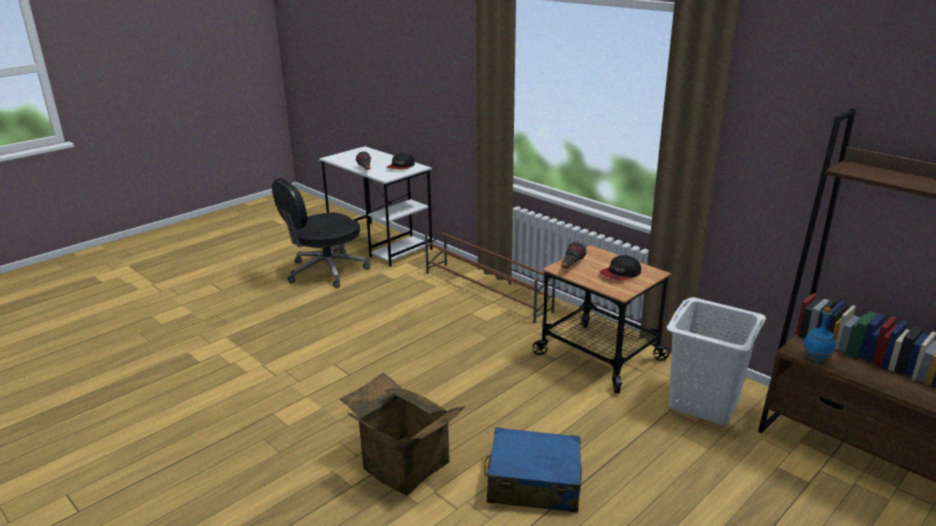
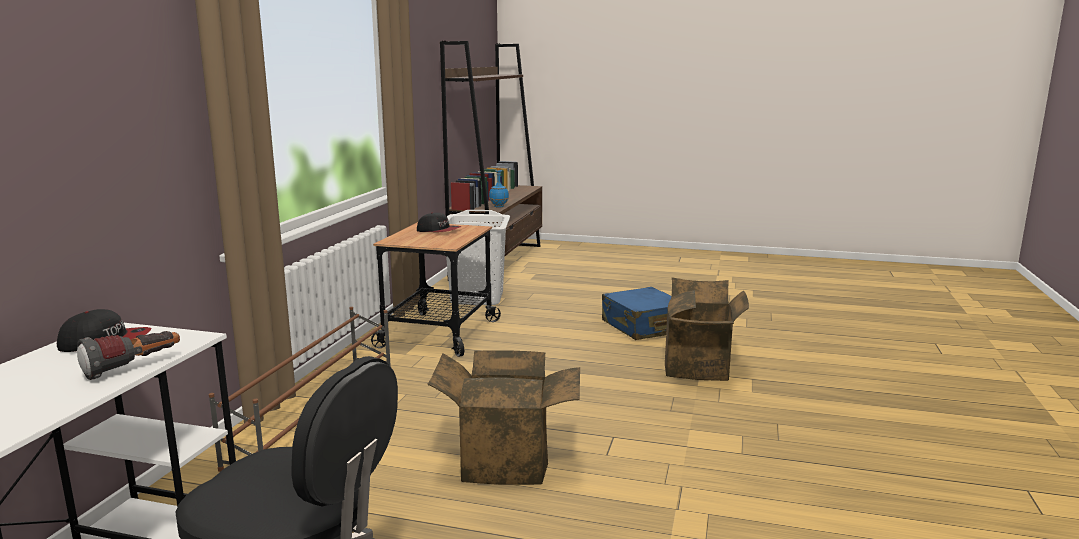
camera: 120 degrees left, 10 degrees down
(367, 332) = (508, 460): none -> cardboard box
(570, 266) = (439, 243): flashlight -> none

